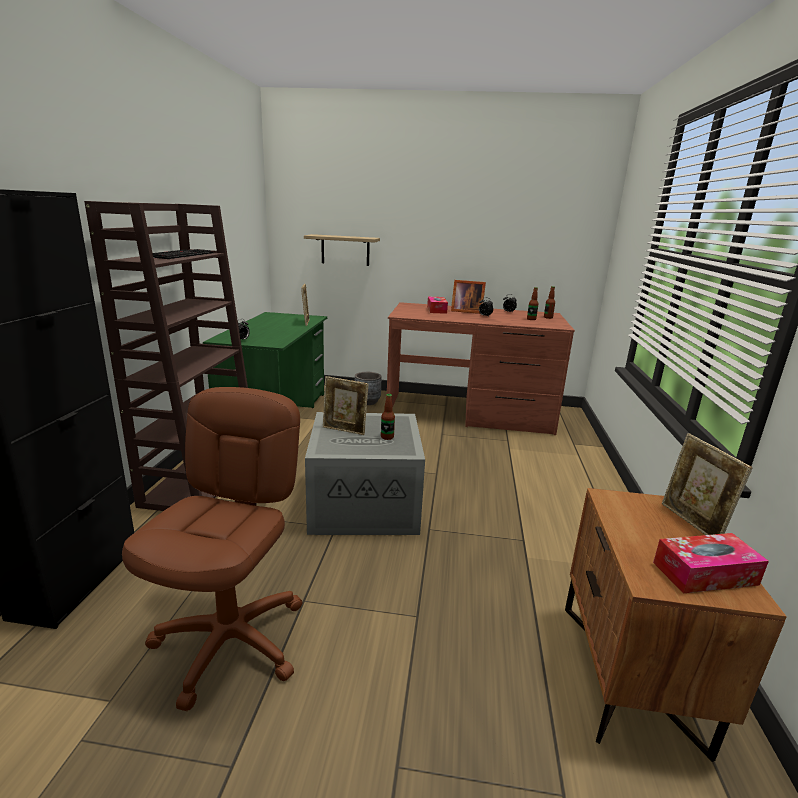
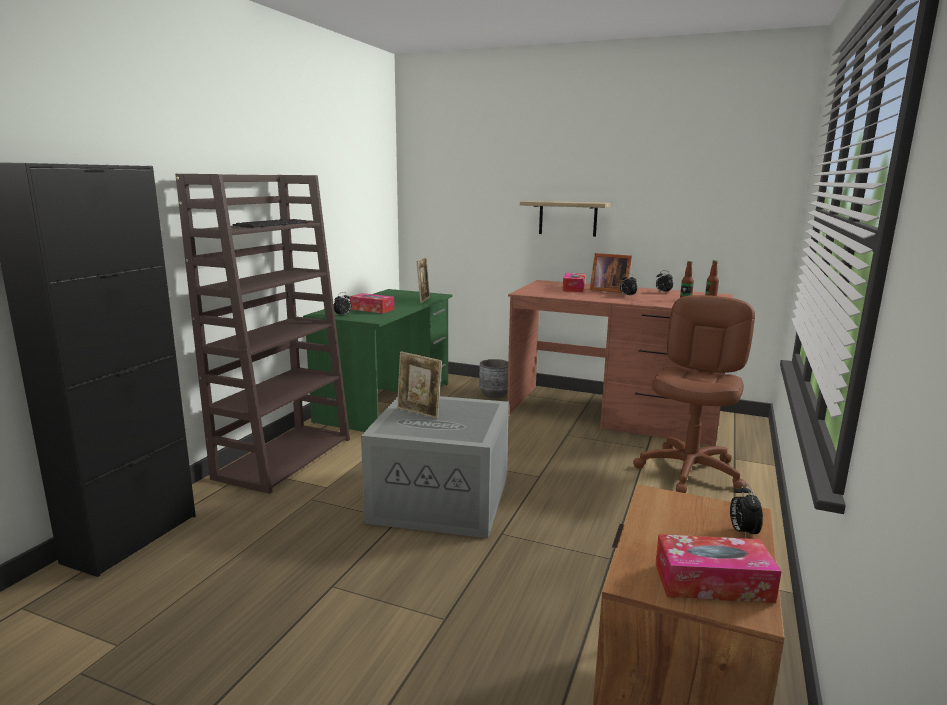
camera: 15 degrees right, 5 degrees down
(231, 641) = (245, 612): brown office chair -> brown office chair (690, 471)
(265, 333) = (372, 309): none -> tissue box
(345, 250) = (477, 221): shelf -> shelf (567, 218)
(387, 437) = (461, 422): bottle -> none
(692, 523) = (742, 532): picture frame -> alarm clock

